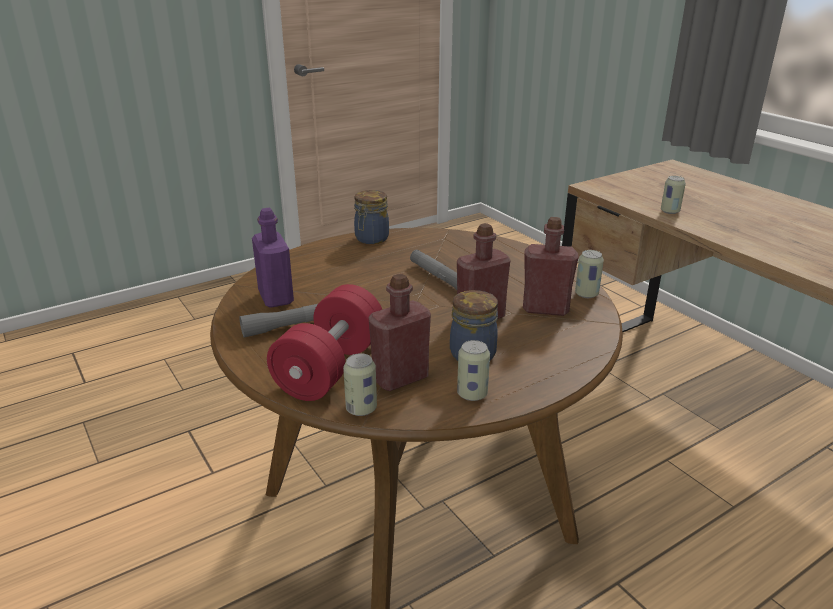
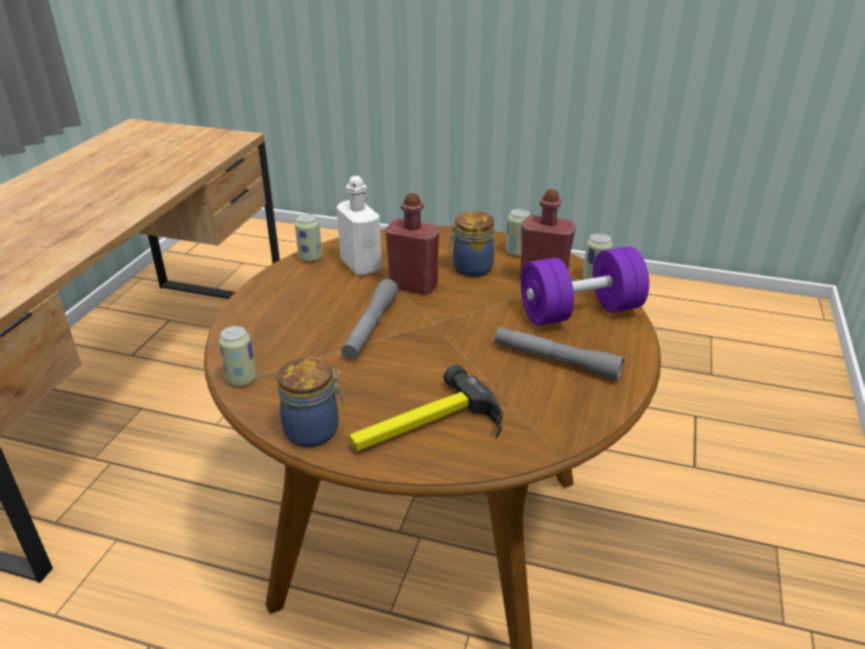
camera: 130 degrees left, 5 degrees up
(276, 297) = (539, 406): purple bottle -> none
(322, 262) = (425, 429): none -> hammer
(330, 368) = (580, 312): red dumbbell -> purple dumbbell
(545, 309) = (361, 265): red bottle -> white bottle
(670, 211) = (32, 269): can -> can (241, 379)

